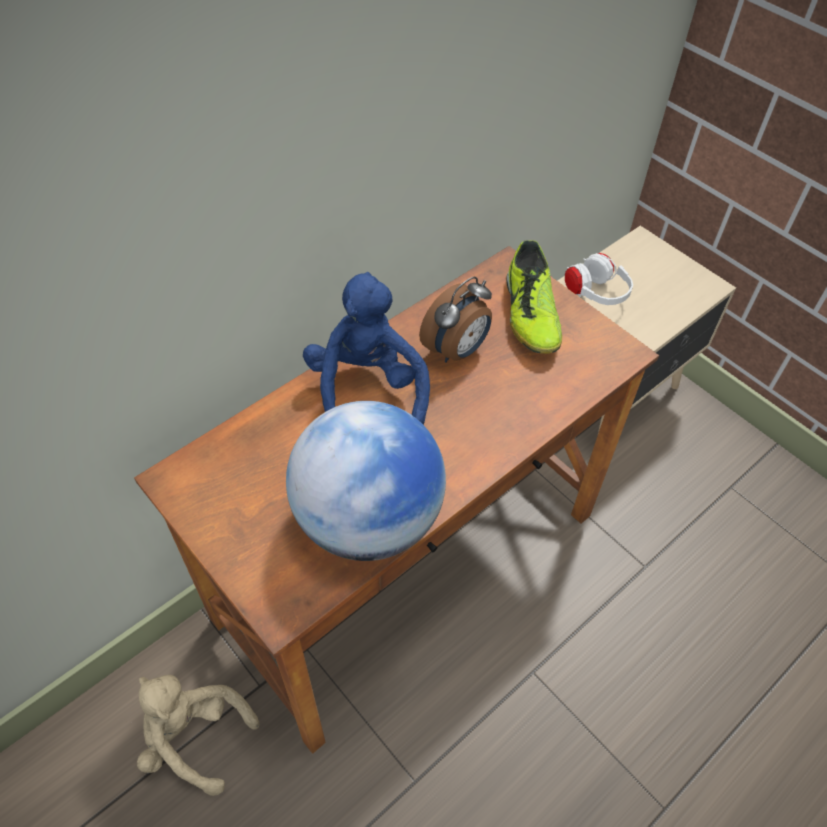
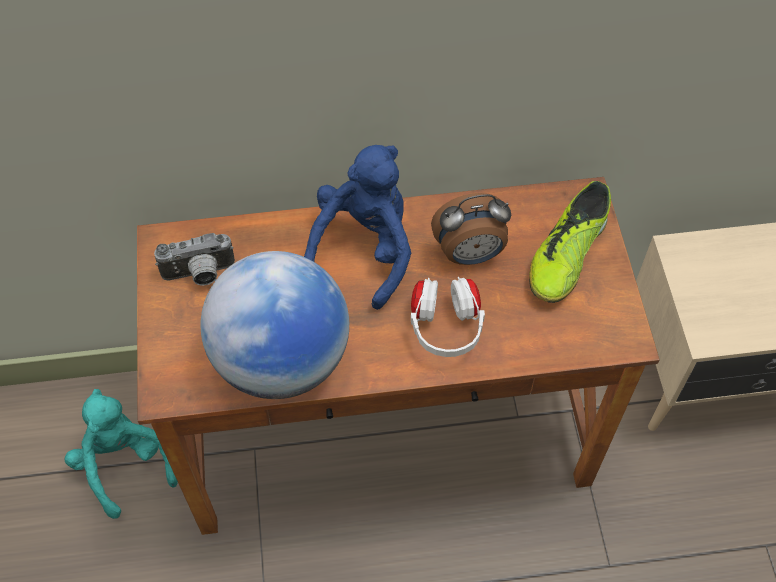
camera: 35 degrees right, 5 degrees up
(194, 738) = (124, 464): beige plush toy -> turquoise plush toy
(232, 488) = (199, 275): none -> camera
(595, 294) = (703, 267): white headphones -> white headphones (445, 328)

